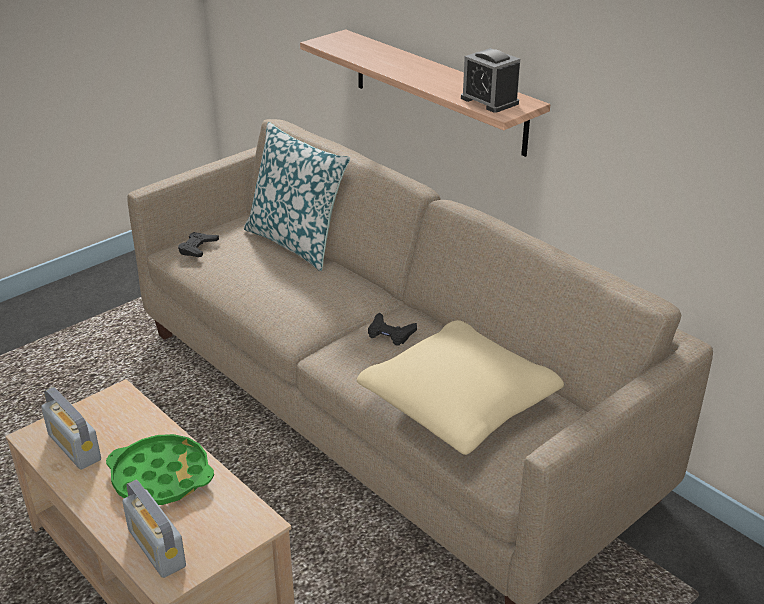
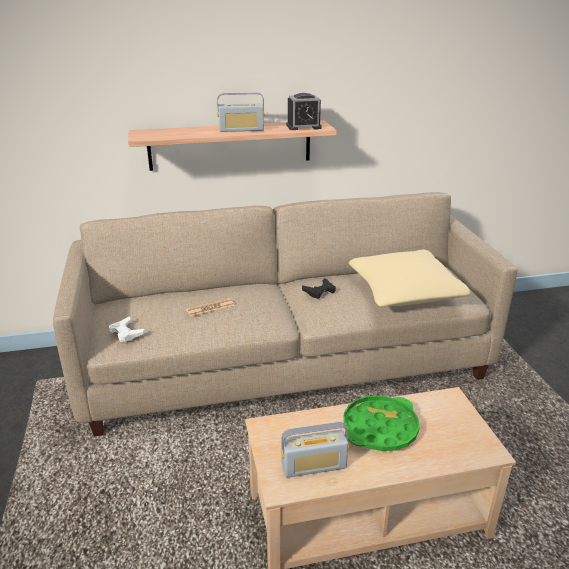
camera: 60 degrees left, 5 degrees down
(156, 548) = (455, 448): radio -> radio (241, 130)
(197, 248) = (126, 332): black game controller -> white game controller
(276, 273) = (210, 308): none -> newspaper
(296, 242) = (175, 293): pillow -> none

